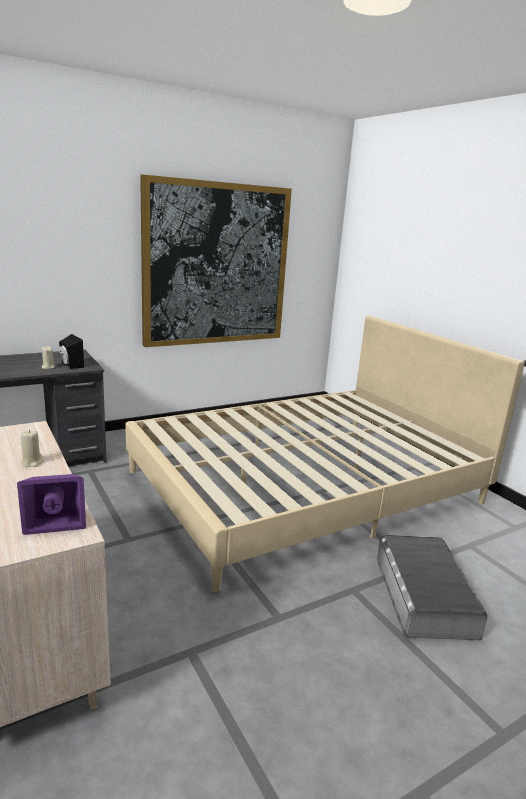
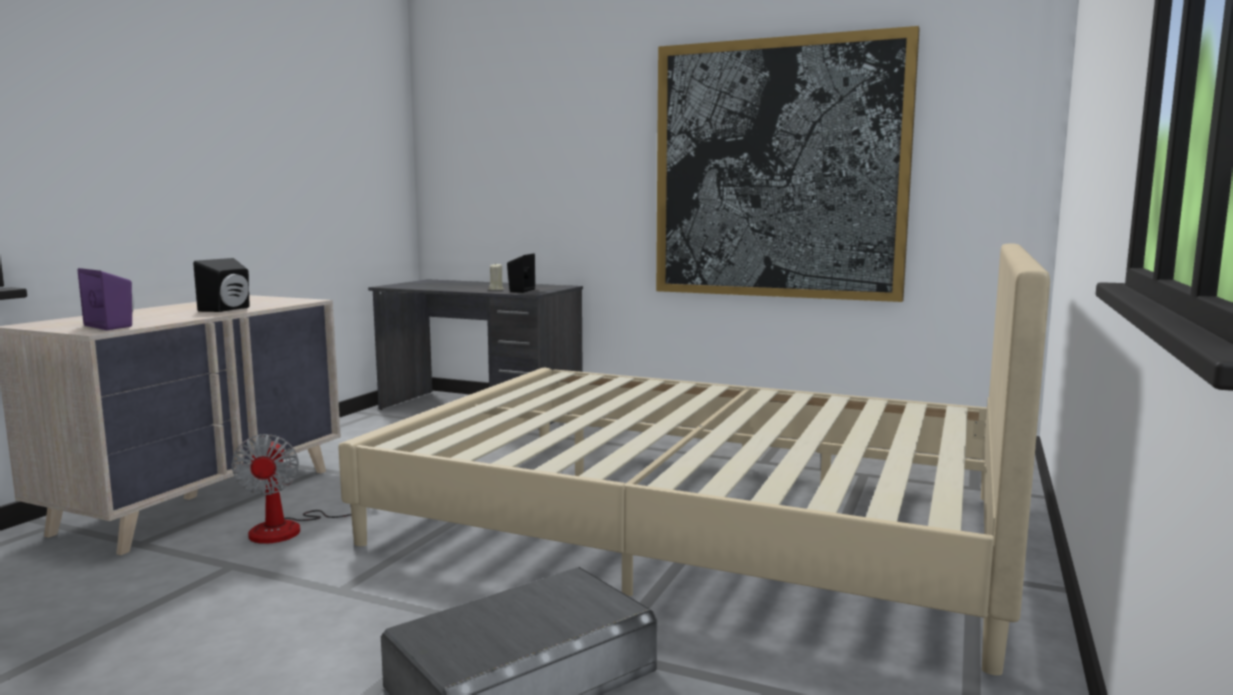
camera: 55 degrees right, 10 degrees down
(32, 462) = (228, 309): beige candle -> black speaker
(151, 607) = (292, 528): none -> fan

